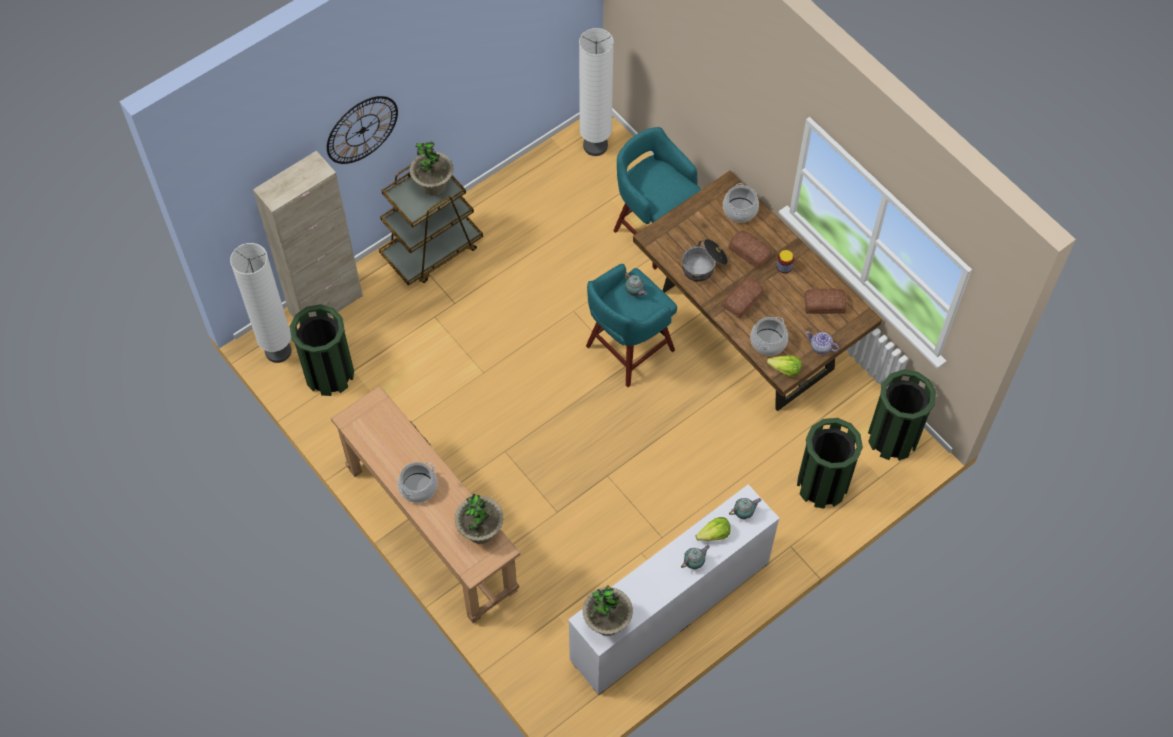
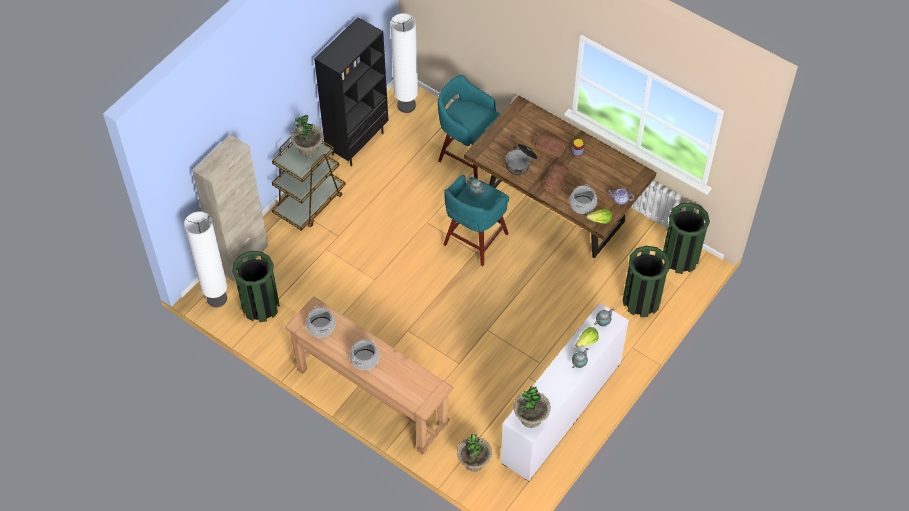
camera: 15 degrees left, 5 degrees down
(362, 130) = (256, 115): wall clock -> none
(480, 531) = (419, 378): potted plant -> potted plant (474, 462)
(517, 183) = (357, 143): none -> black bookcase
(739, 210) = (534, 120): cooking pot -> cooking pot (321, 327)
(823, 303) = (613, 170): bread -> none

